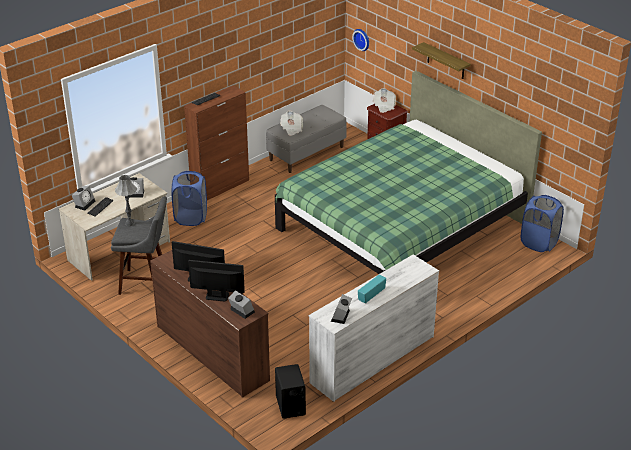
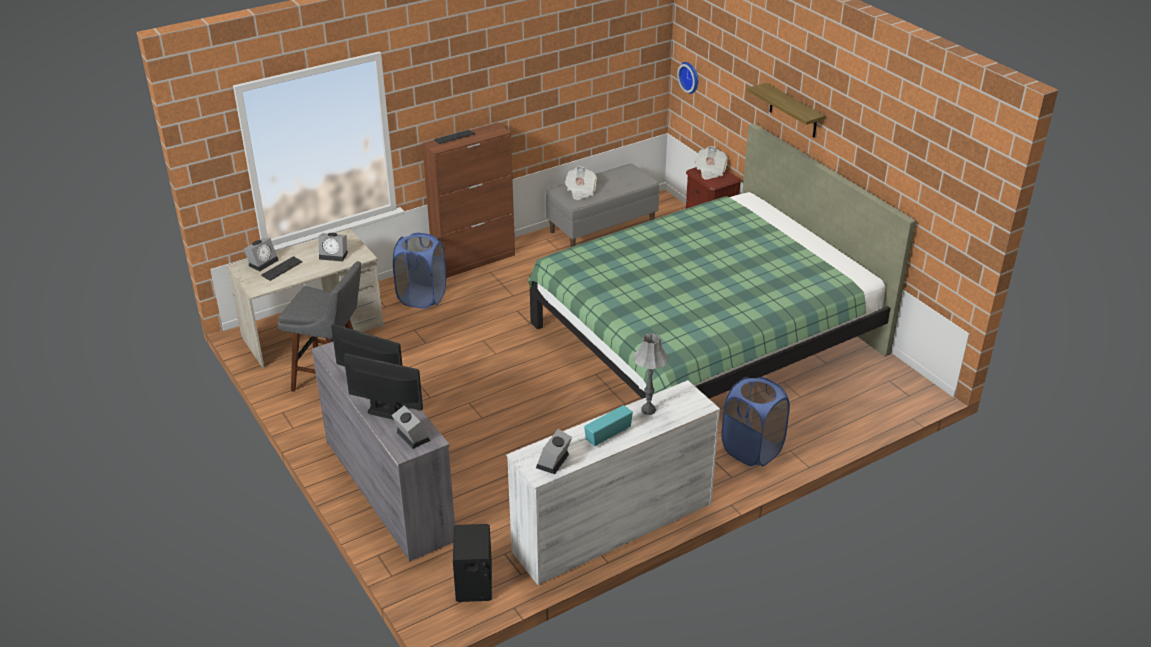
camera: 10 degrees right, 0 degrees up
(129, 223) = (310, 294): grey table lamp -> grey table lamp (648, 410)
(212, 352) = (389, 489): brown dresser -> grey dresser
(539, 243) = (899, 383): blue laundry basket -> blue laundry basket (752, 450)

